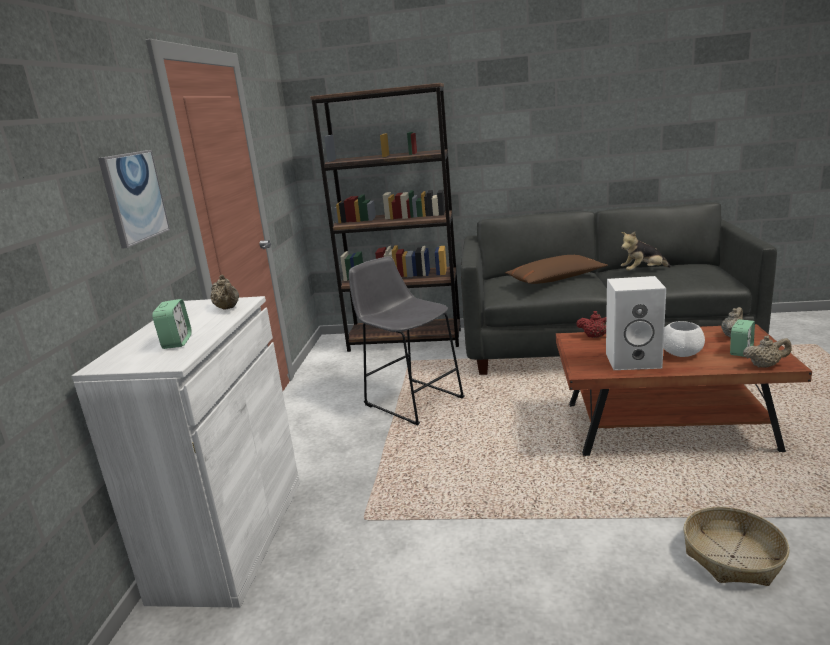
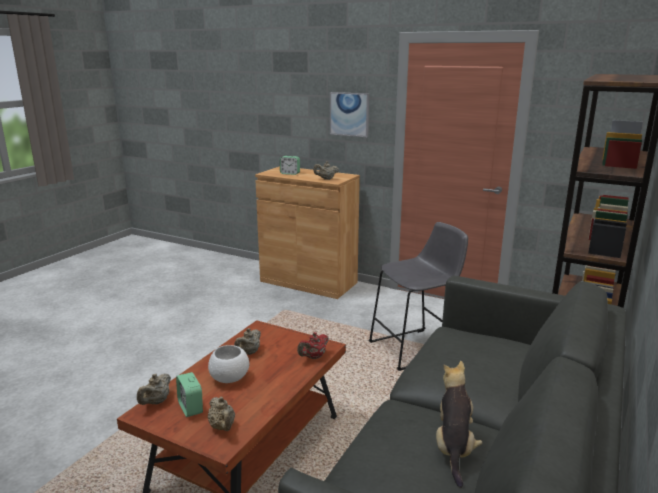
camera: 110 degrees right, 0 degrees up
(231, 537) = (308, 282): white cabinet -> brown cabinet
(555, 279) = (469, 366): brown pillow -> none
(634, 360) = (248, 353): white speaker -> beige teapot
(732, 557) = (119, 399): basket -> none

